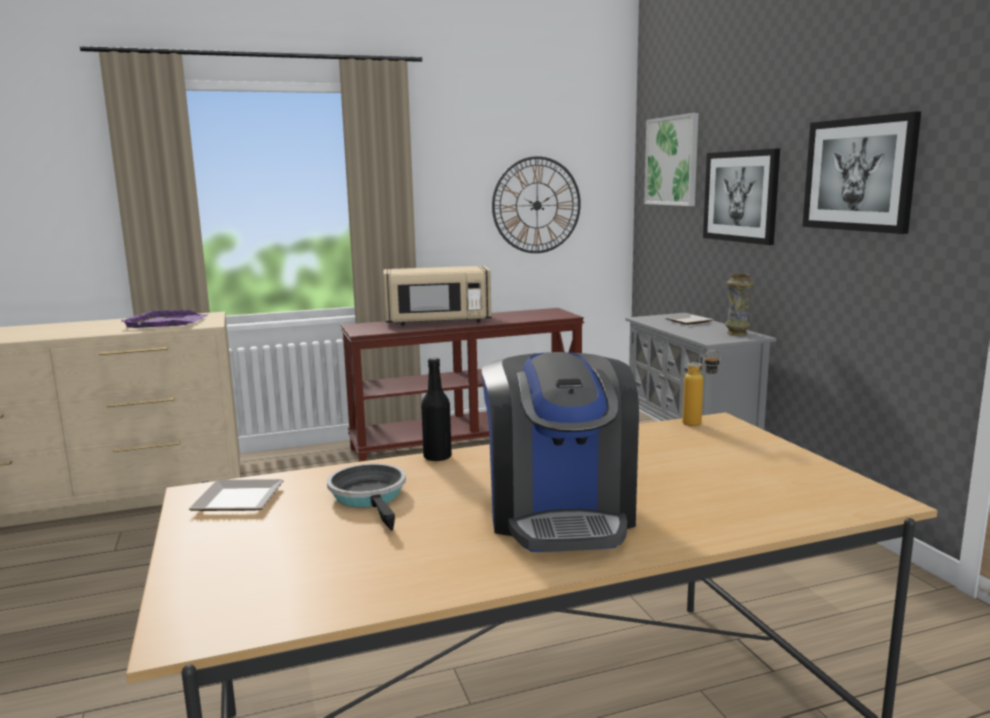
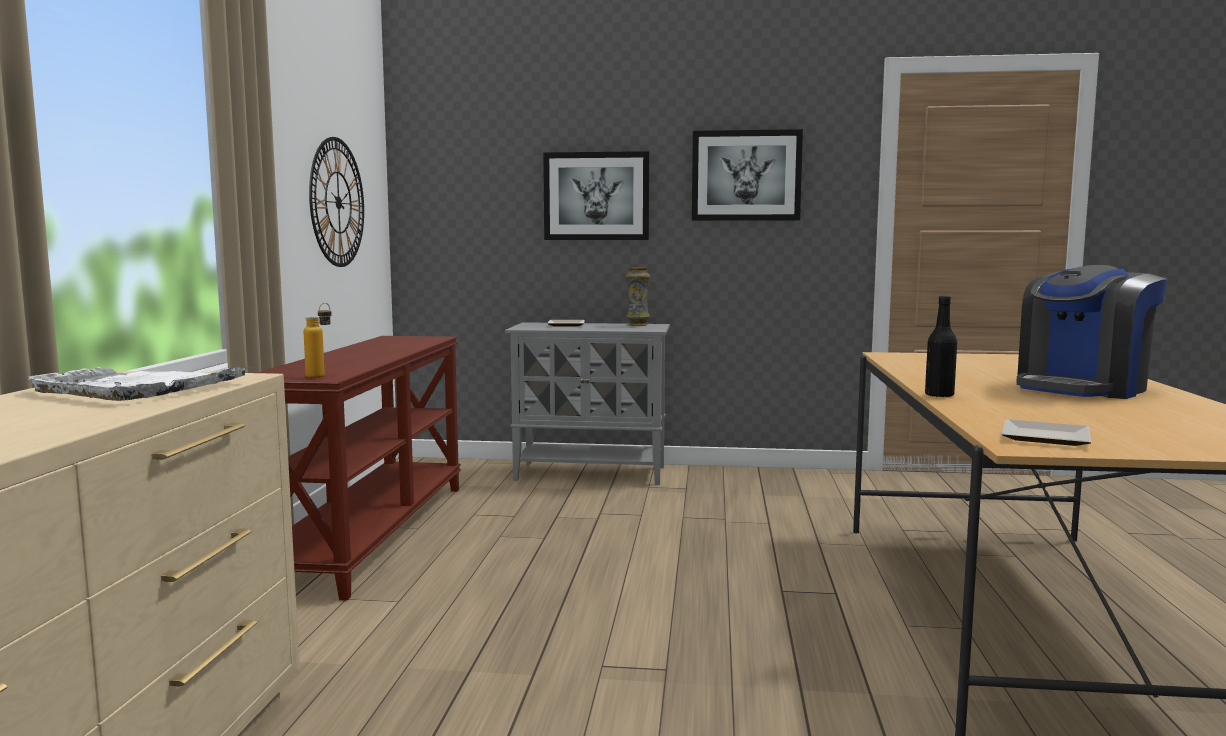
camera: 65 degrees left, 5 degrees down
(167, 323) = (139, 388): purple tray -> white tray
(370, 497) = (1042, 412): frying pan -> none
(438, 322) = (346, 358): beige microwave -> none
(560, 513) = (1082, 388): coffee machine -> coffee machine turned 120 degrees clockwise
(672, 161) = (472, 160): picture -> none
(699, 423) = (889, 356): bottle -> bottle (321, 375)

